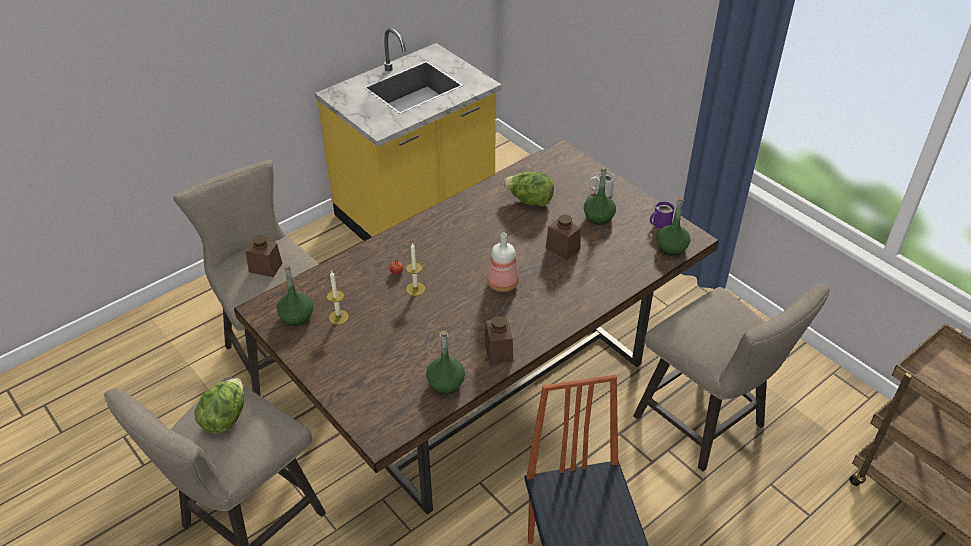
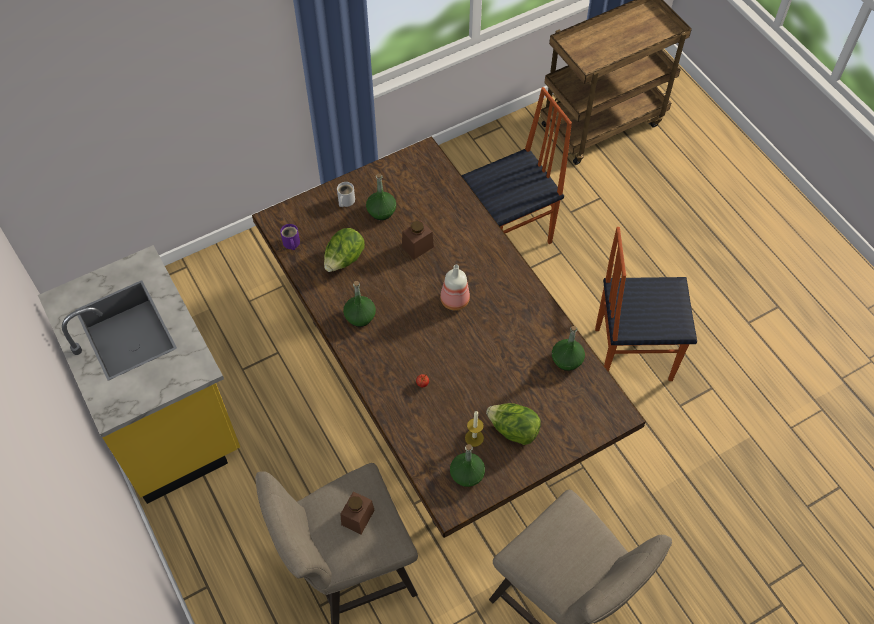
camera: 80 degrees left, 15 degrees up
(225, 417) = (557, 554): lettuce -> lettuce (513, 430)
(415, 289) = (448, 370): candle -> none
(498, 351) = (536, 316): brown jar -> none
(660, 223) = (400, 169): purple mug -> purple mug (291, 244)
(671, 247) = (434, 169): green bottle -> green bottle (360, 316)
(707, 425) = (510, 235): beige stool -> chair

